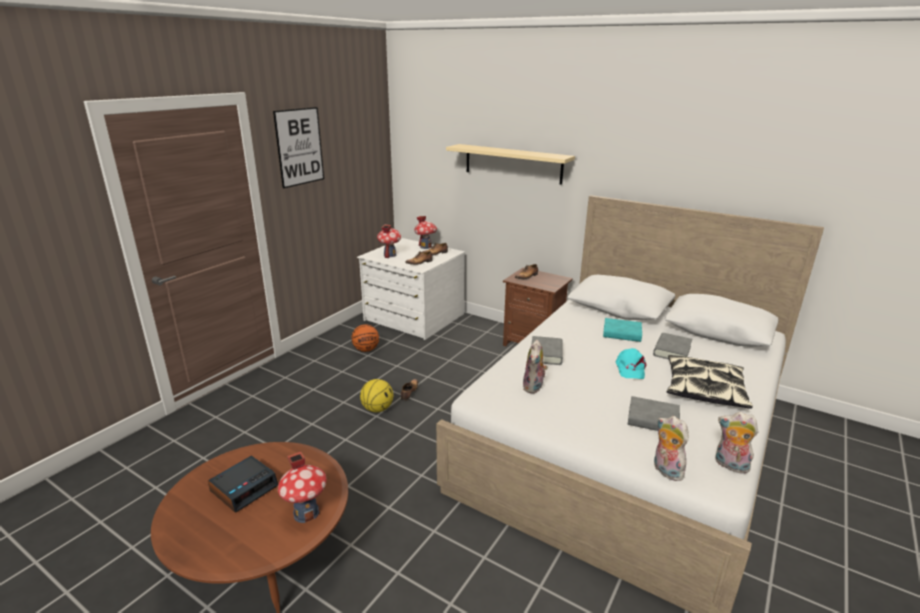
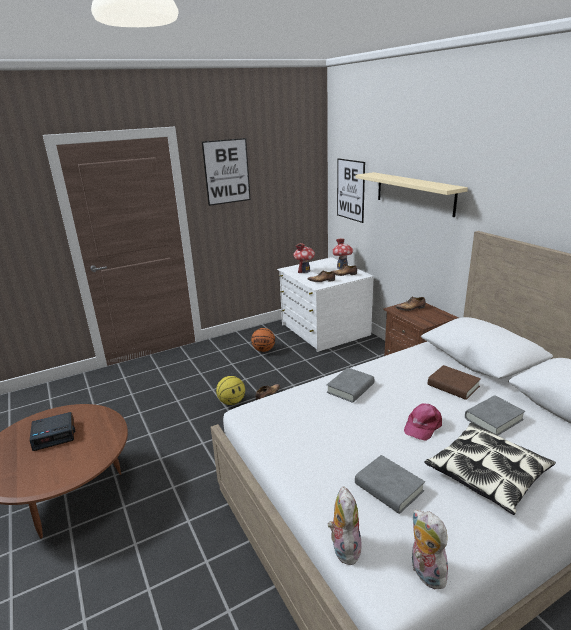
camera: 30 degrees right, 0 degrees up
(306, 513) = (70, 468): toy house -> none
(427, 163) = (350, 190): none -> picture
(534, 387) = (304, 418): plush toy -> none
(622, 333) = (453, 386): turquoise book -> brown book
(630, 368) = (422, 425): turquoise cap -> pink cap

